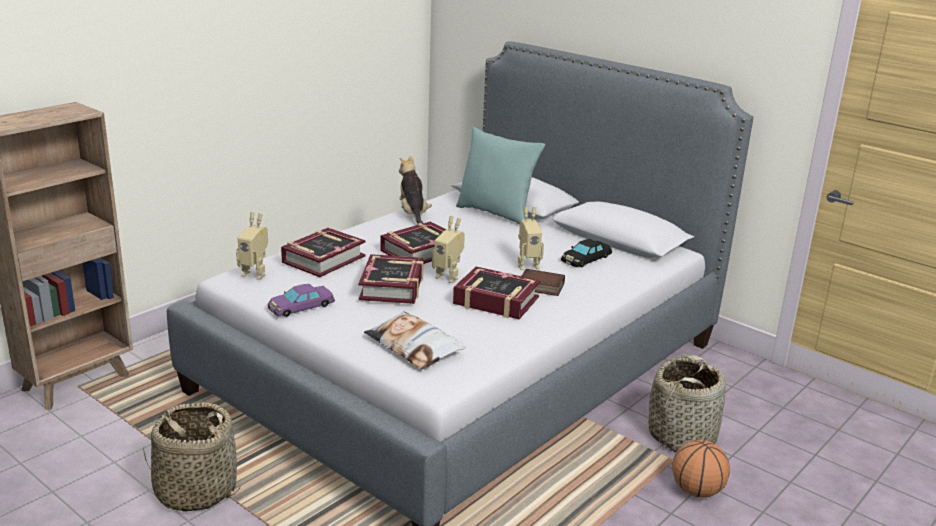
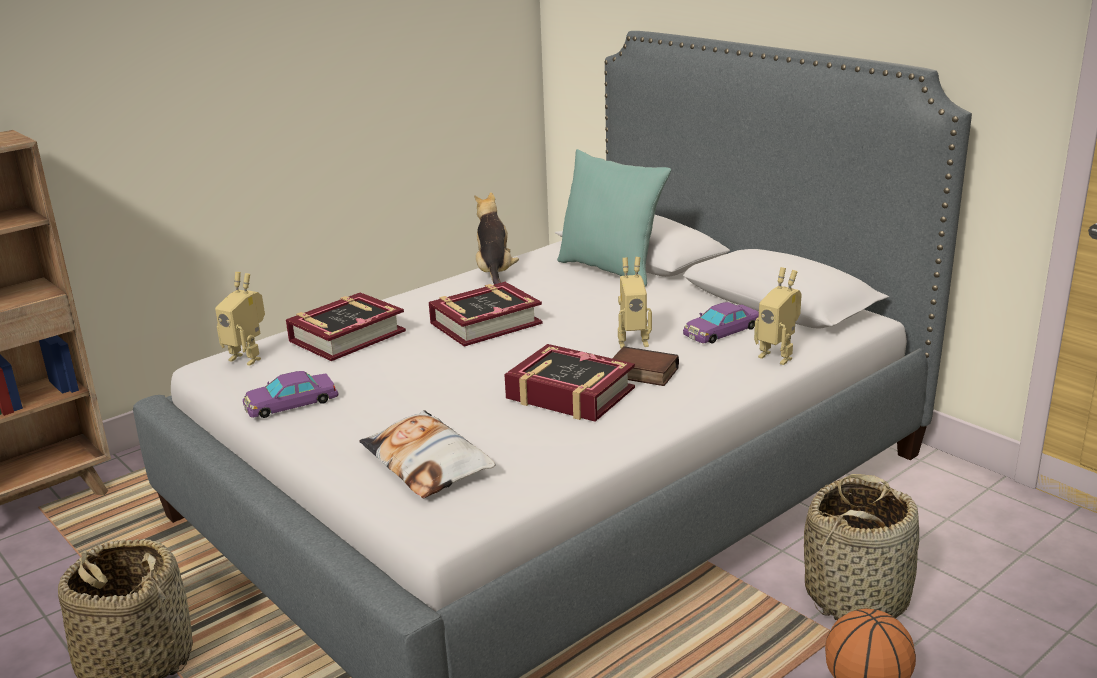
camera: 10 degrees right, 0 degrees up
(392, 287) = (427, 374): book -> none
(448, 277) = (513, 359): toy robot -> toy robot (778, 356)
(586, 258) = (721, 330): black toy car -> purple toy car

